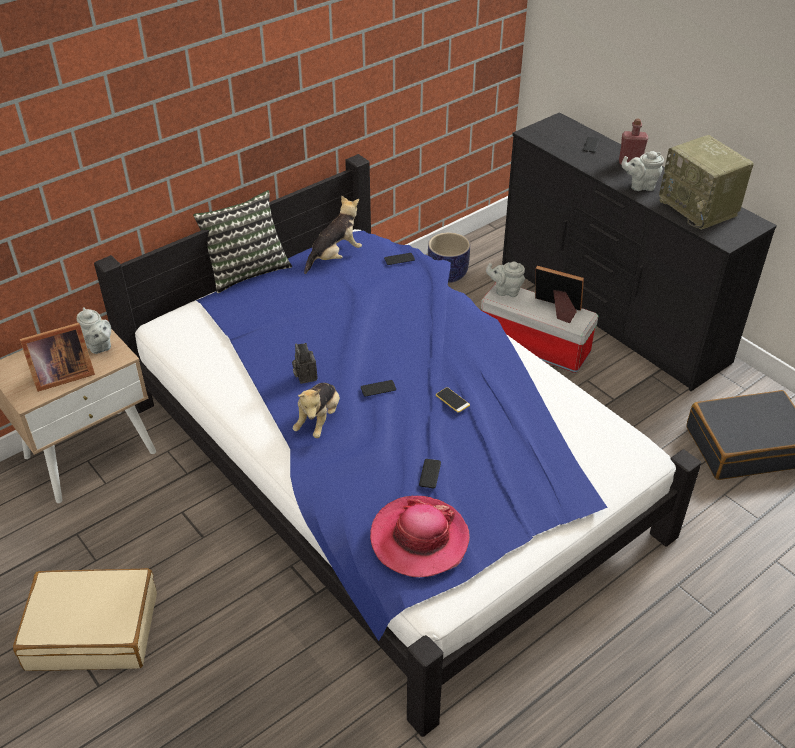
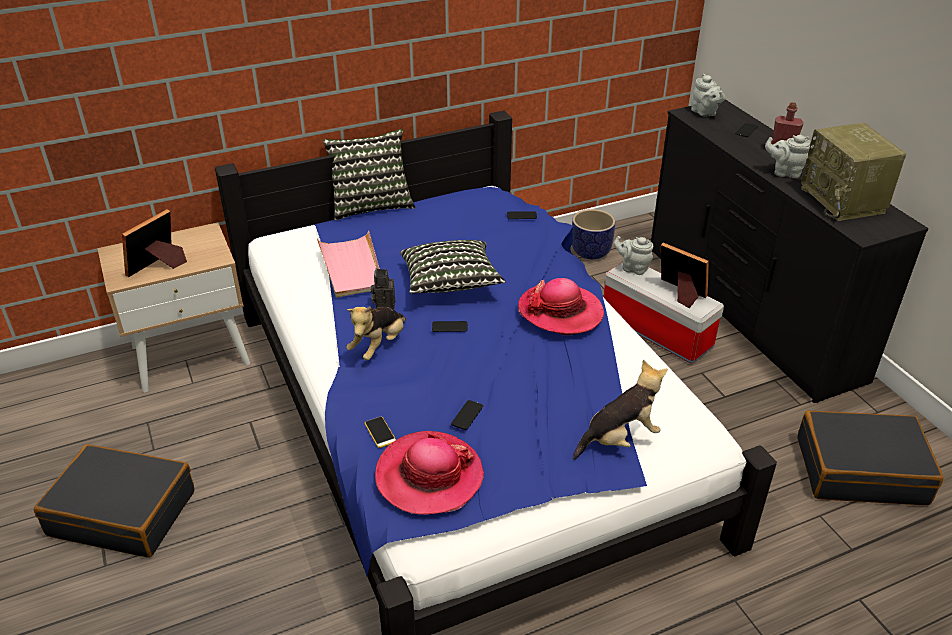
camera: 15 degrees right, 5 degrees down
(61, 376) = (159, 266): picture frame -> picture frame turned 135 degrees clockwise
(93, 630) = (123, 512): beige suitcase -> black suitcase
(99, 347) = (204, 247): grey teapot -> grey teapot (705, 113)
(257, 343) = (351, 268): none -> pink tray
(335, 256) = (460, 205): plush toy -> plush toy (619, 438)
(360, 343) = (450, 283): none -> pillow
(452, 400) = (520, 350): phone -> phone (380, 432)
(474, 355) = (560, 312): none -> hat

